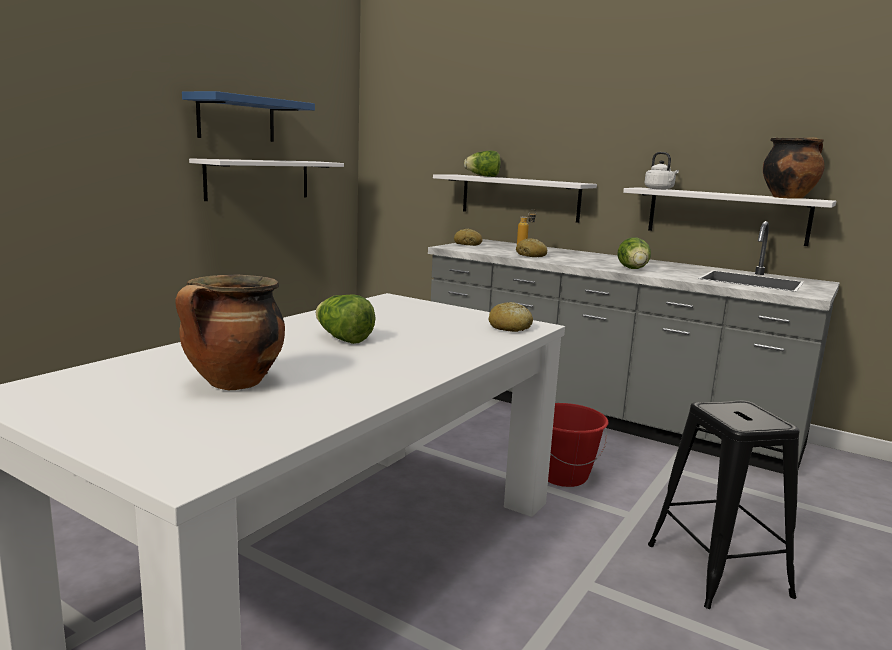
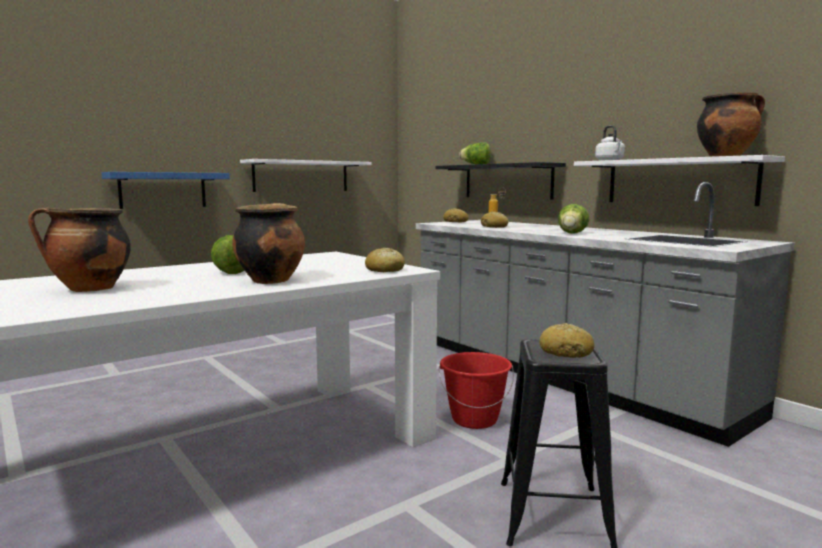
camera: 20 degrees right, 5 degrees down
(236, 119) = (281, 130): blue shelf -> blue shelf (163, 190)
(422, 353) = (270, 280): none -> cooking pot
(519, 197) = (507, 181): white shelf -> black shelf
(752, 417) = (566, 352): none -> bread

